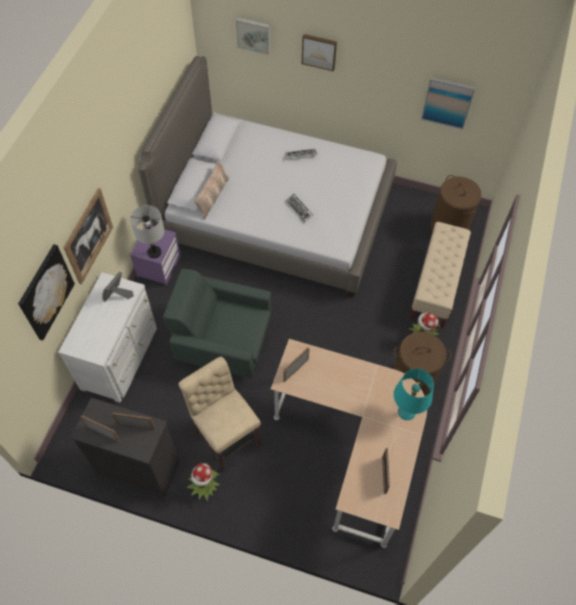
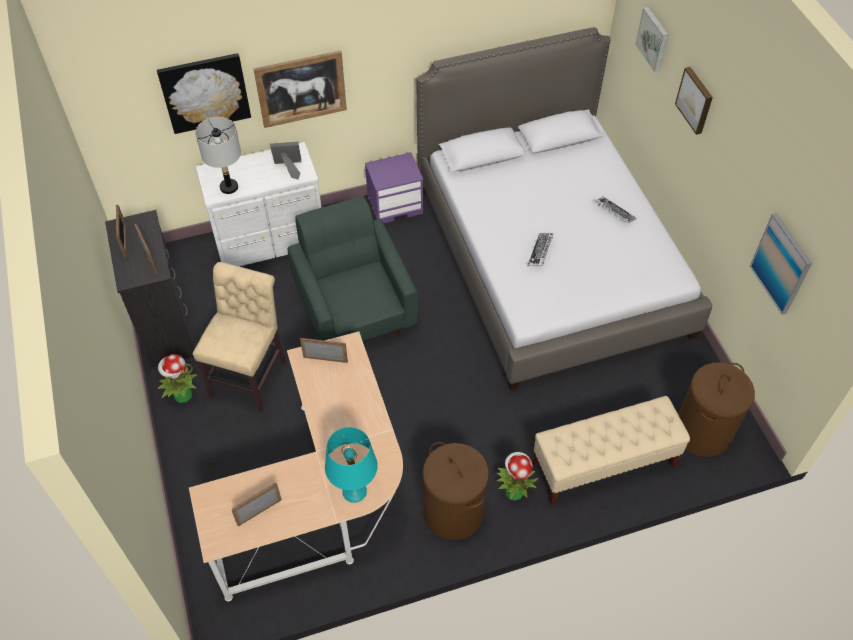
camera: 55 degrees right, 5 degrees down
(154, 252) = (384, 178): grey table lamp -> grey table lamp (229, 187)
(212, 197) = (484, 174): pillow -> none

